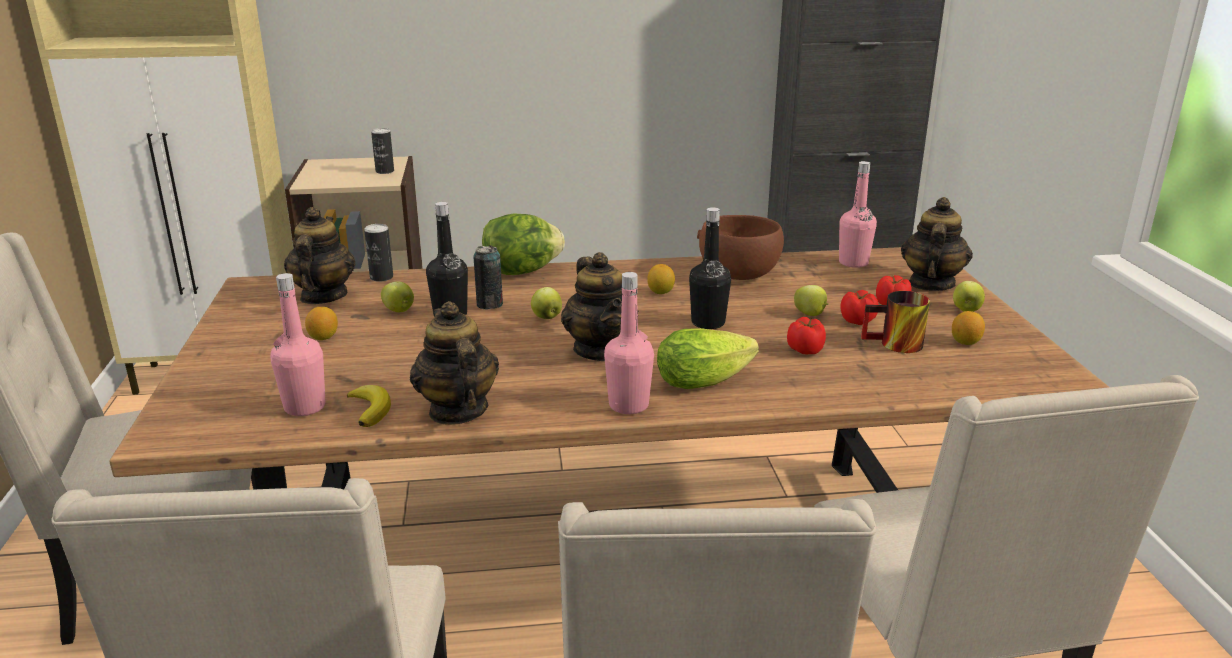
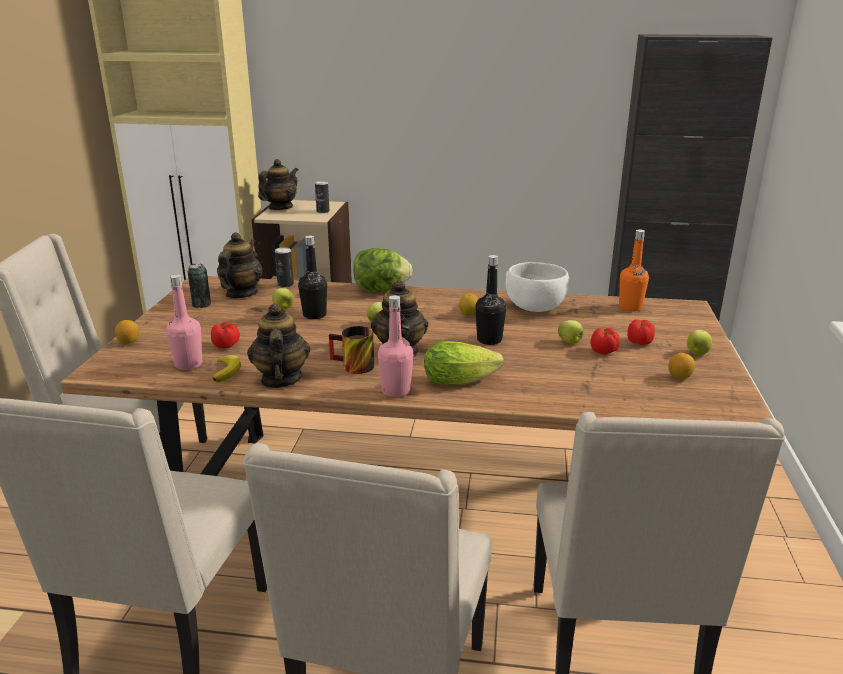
camera: 15 degrees right, 0 degrees up
(323, 337) = (226, 321): lemon -> lemon (129, 342)
(489, 304) = (345, 310): can -> can (201, 305)
(739, 275) = (535, 308): brown bowl -> white bowl
(806, 350) = (549, 368): tomato -> tomato (226, 345)
(853, 263) = (630, 307): pink bottle -> orange bottle
(895, 345) = (620, 373): mug -> mug (352, 367)
(930, 284) = (681, 330): teapot -> teapot (280, 208)

